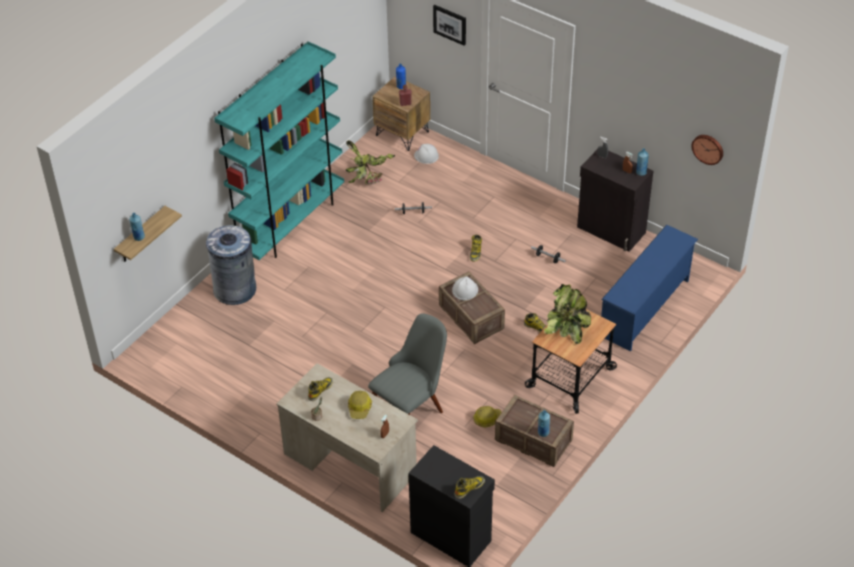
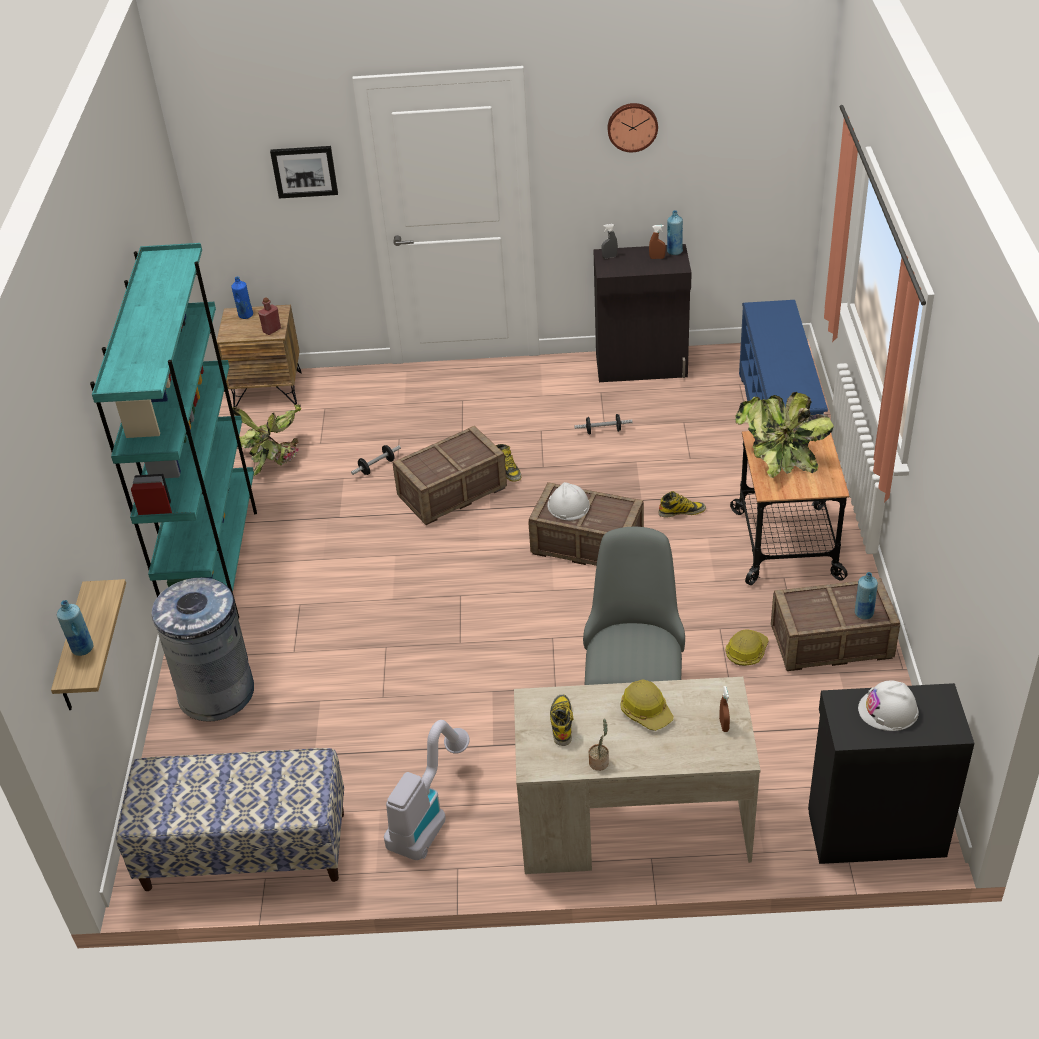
camera: 35 degrees left, 5 degrees down
(184, 370) = (245, 851): none -> bench
(269, 403) = (427, 815): none -> vacuum cleaner
(426, 156) = (326, 398): white hard hat -> white hard hat (888, 710)
(435, 248) = (452, 492): none -> crate
(469, 488) = (939, 716): boot -> none
(708, 148) = (766, 165): wall clock -> wall clock (632, 126)

